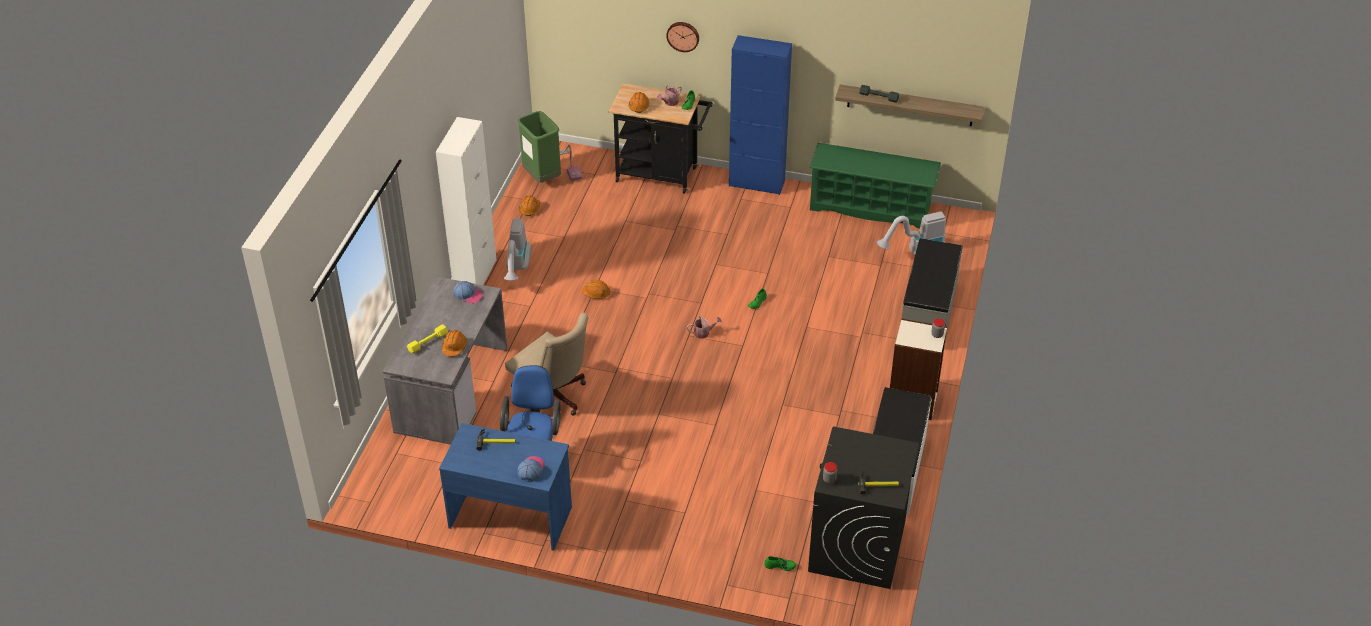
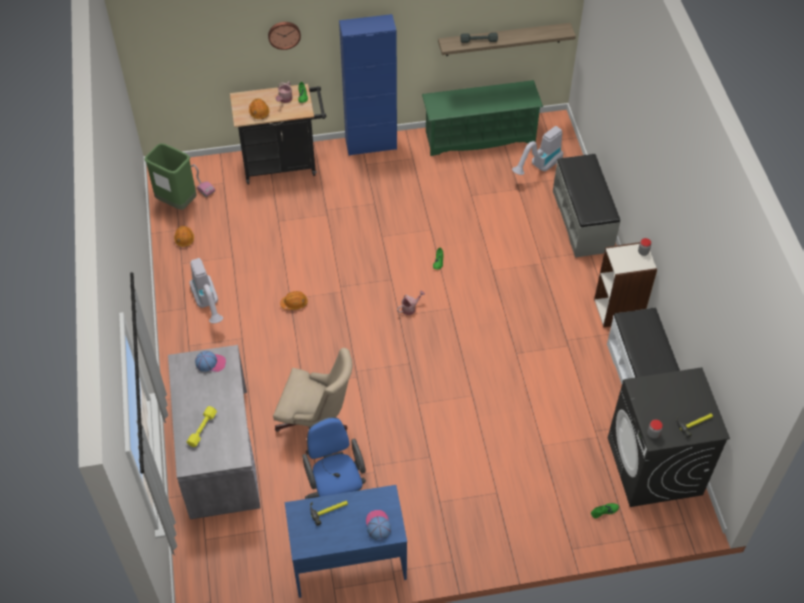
camera: 25 degrees left, 10 degrees up
(454, 347) = (231, 424): orange hard hat -> none
(475, 276) = (173, 325): white cabinet -> none

